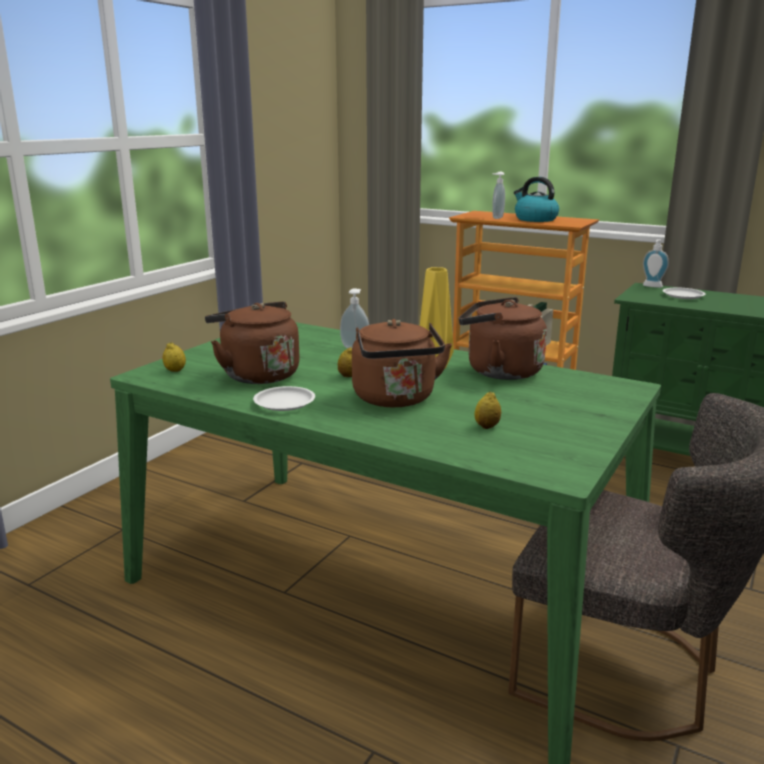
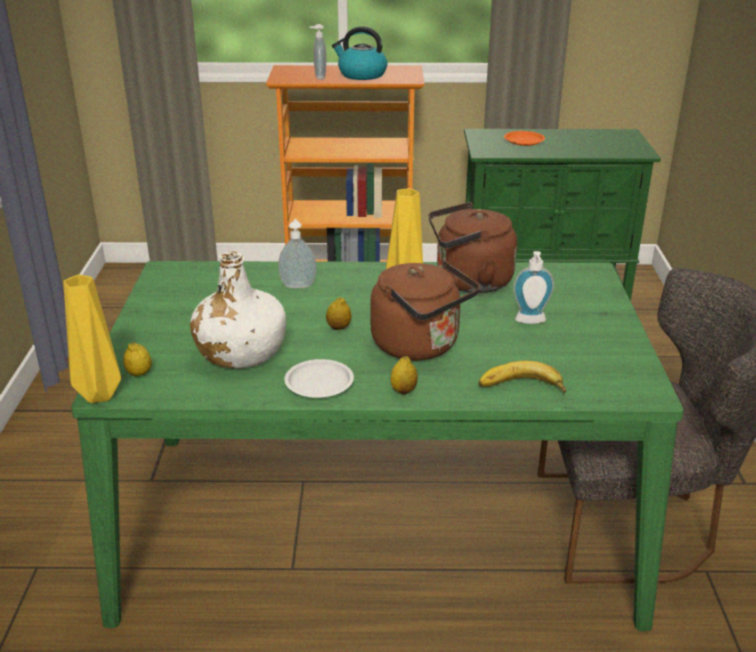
camera: 30 degrees left, 10 degrees up
(136, 376) = (102, 395): none -> yellow vase
(257, 374) = (241, 352): brown kettle -> white bottle
(443, 444) = (521, 388): none -> banana
(487, 426) = (533, 355): lemon -> lemon (403, 391)
(652, 286) = (485, 132): soap dispenser -> soap dispenser (530, 322)
(682, 296) = (523, 141): white plate -> orange plate

